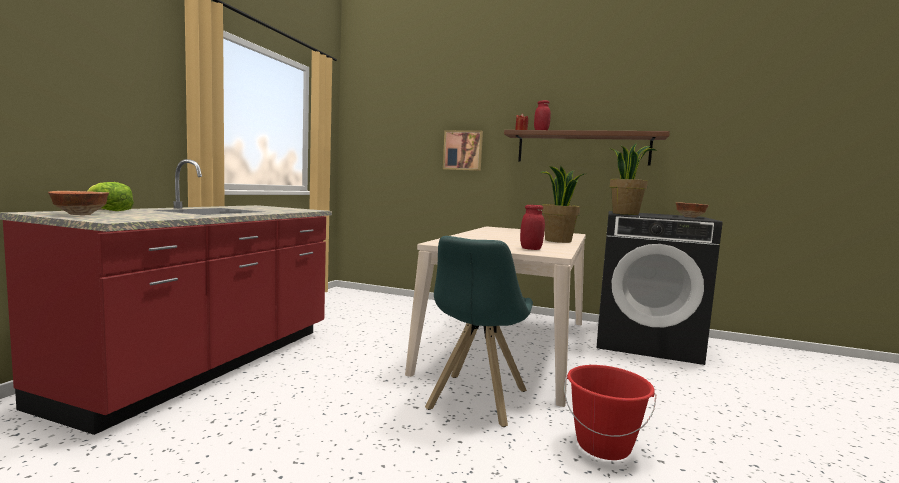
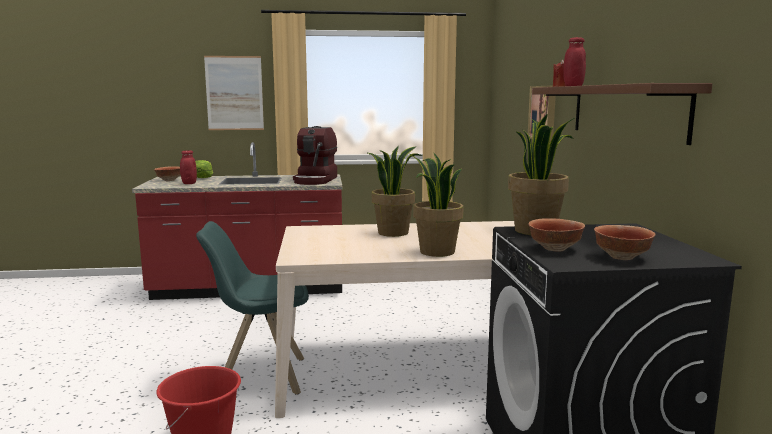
camera: 65 degrees right, 5 degrees up
(117, 84) = (234, 93): none -> picture
(279, 208) = (316, 180): none -> coffee machine
(488, 237) = (393, 233): none -> potted plant
(531, 249) = (323, 250): red jar -> red jar (189, 183)
(672, 217) = (555, 249): none -> bowl

